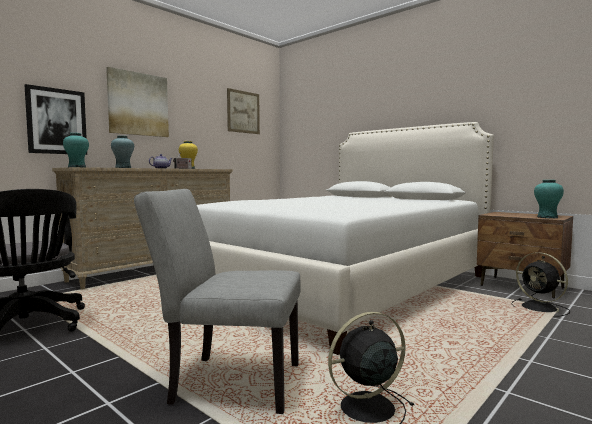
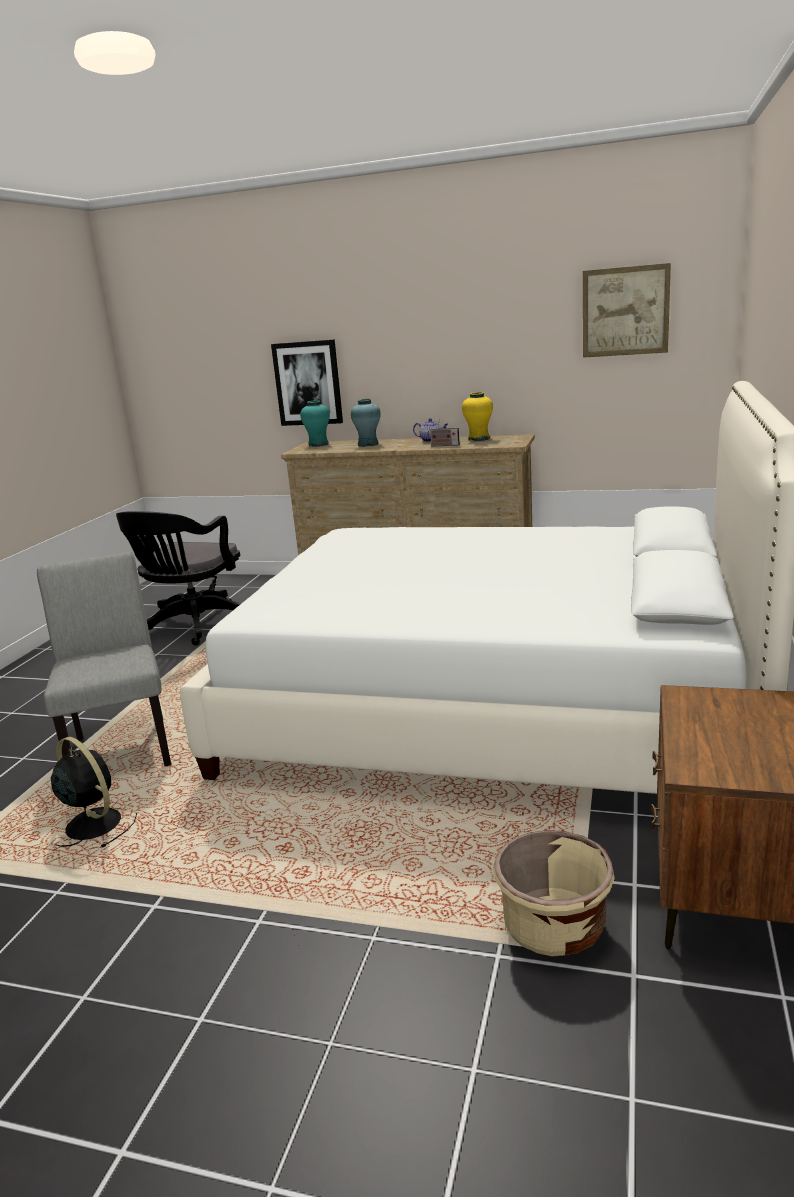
camera: 65 degrees right, 15 degrees up
(138, 104) = (409, 339): picture -> none
(540, 308) = (554, 928): black fan -> beige planter
(547, 217) = (715, 761): turquoise vase -> none

